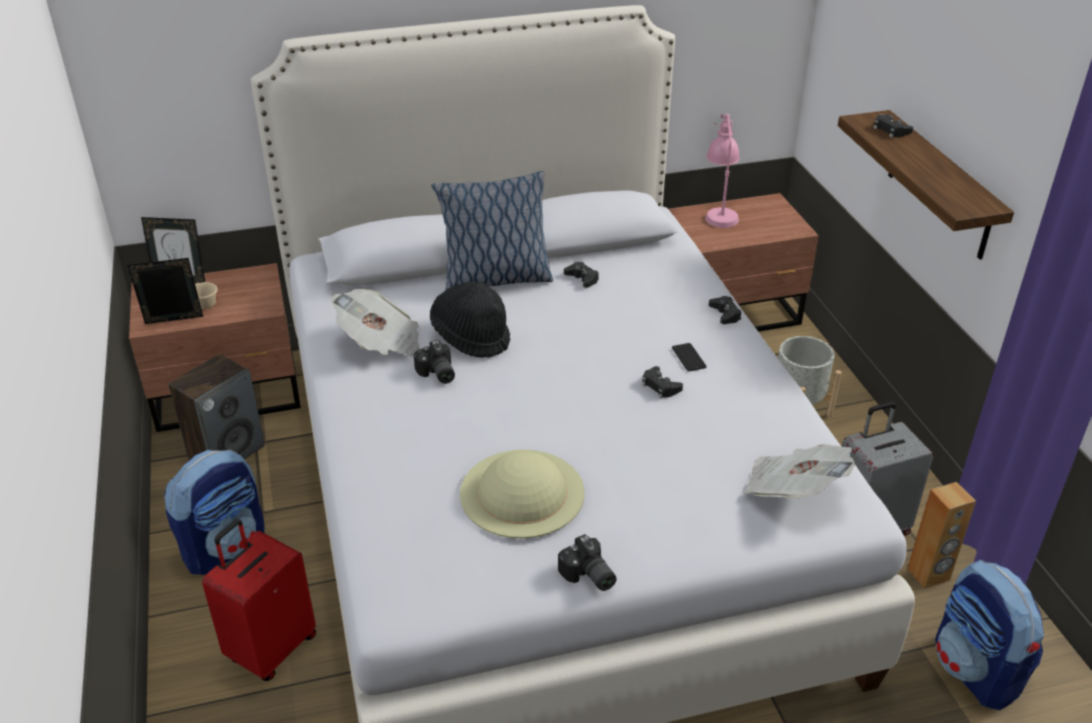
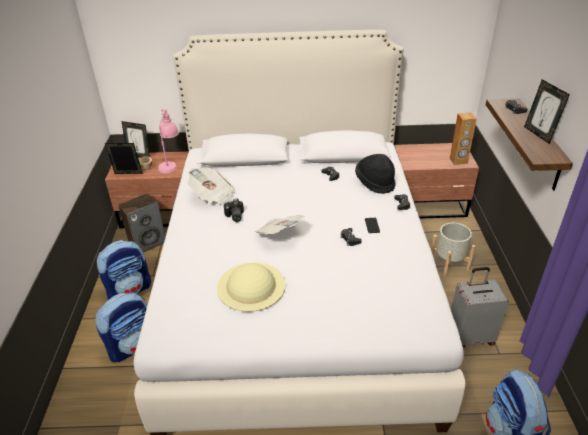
camera: 15 degrees right, 0 degrees up
(271, 648) = (132, 345): red suitcase -> backpack
(471, 336) = (260, 199): black hat -> black hat (375, 182)
(495, 280) = (285, 171): pillow -> none
(588, 576) = (268, 338): camera -> none
(719, 211) = (426, 149): pink table lamp -> pink table lamp (170, 163)
(793, 490) = (403, 309): newspaper -> newspaper (279, 234)
(928, 575) = (499, 371): brown speaker -> brown speaker (458, 161)
(945, 169) = (539, 134): none -> picture frame

